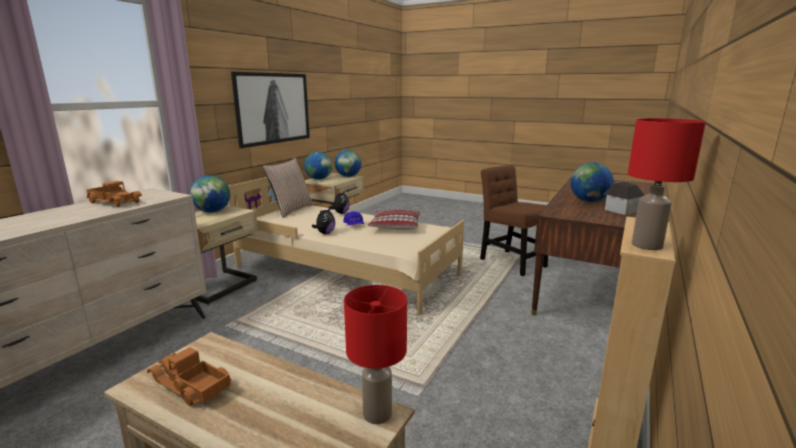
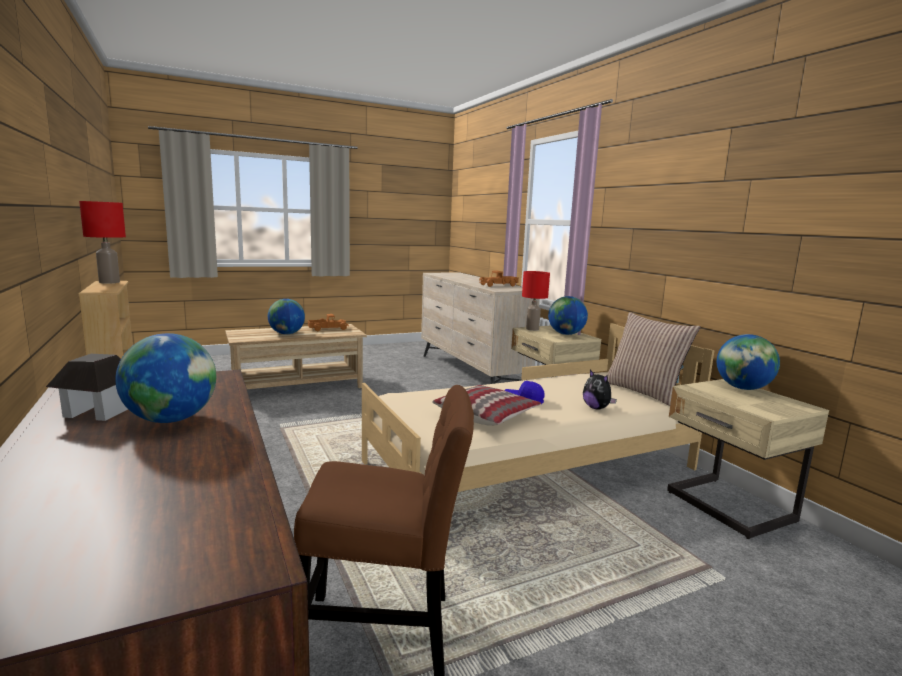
camera: 125 degrees right, 5 degrees down
(273, 108) = (713, 242): picture -> none
(325, 233) = (511, 384): plush toy -> none
(348, 176) = (768, 410): globe -> globe (286, 334)
(377, 413) = (243, 339): red table lamp -> red table lamp (533, 329)

